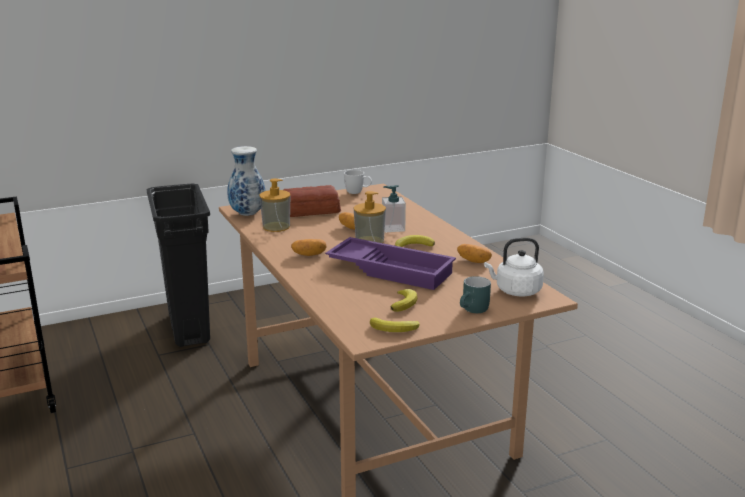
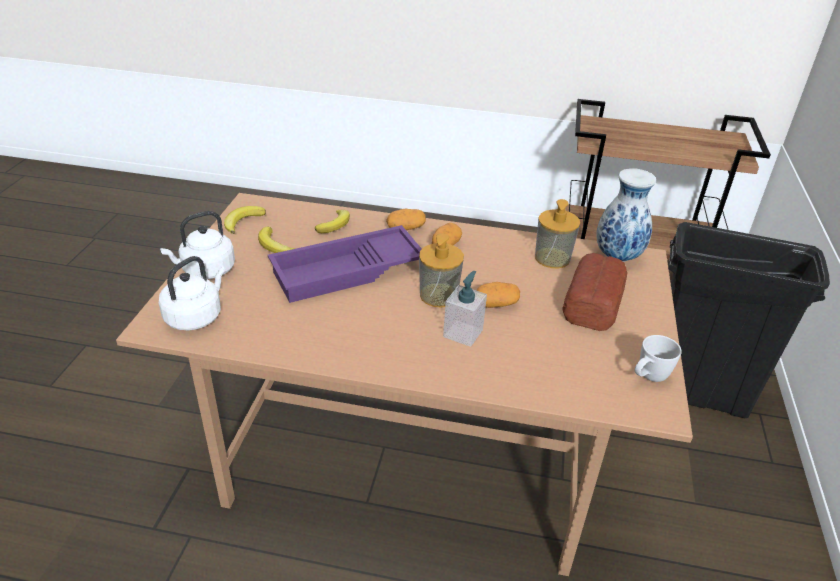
camera: 125 degrees right, 15 degrees up
(413, 245) = (390, 318): banana -> banana (335, 224)
(473, 261) = (295, 335): potato -> potato (406, 228)
(474, 310) = (206, 270): turquoise mug -> white kettle

